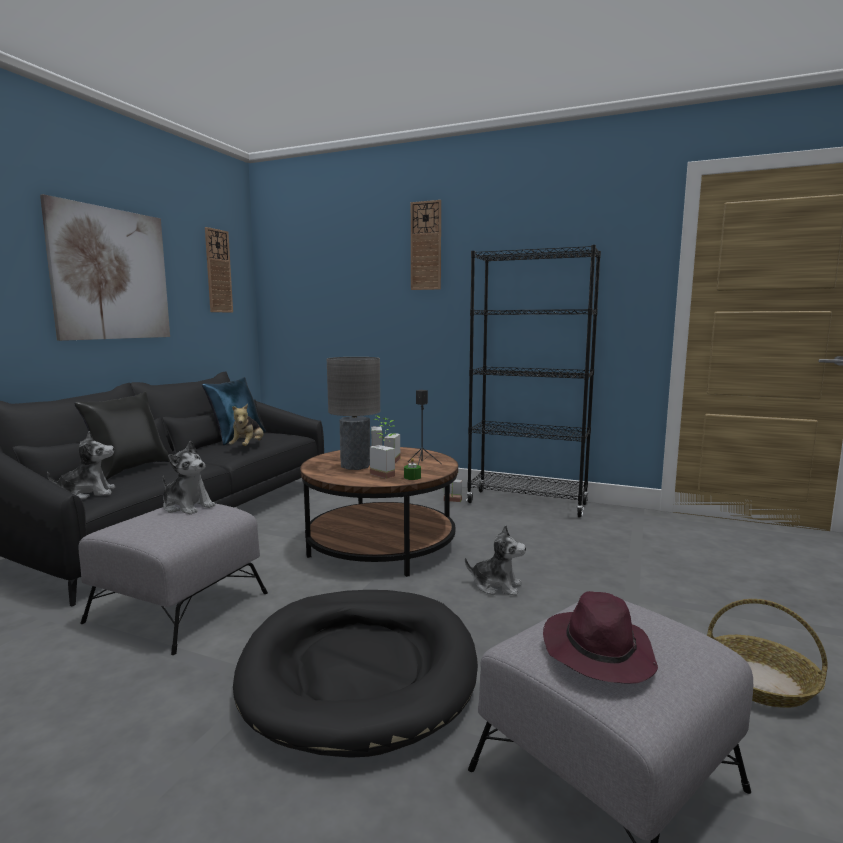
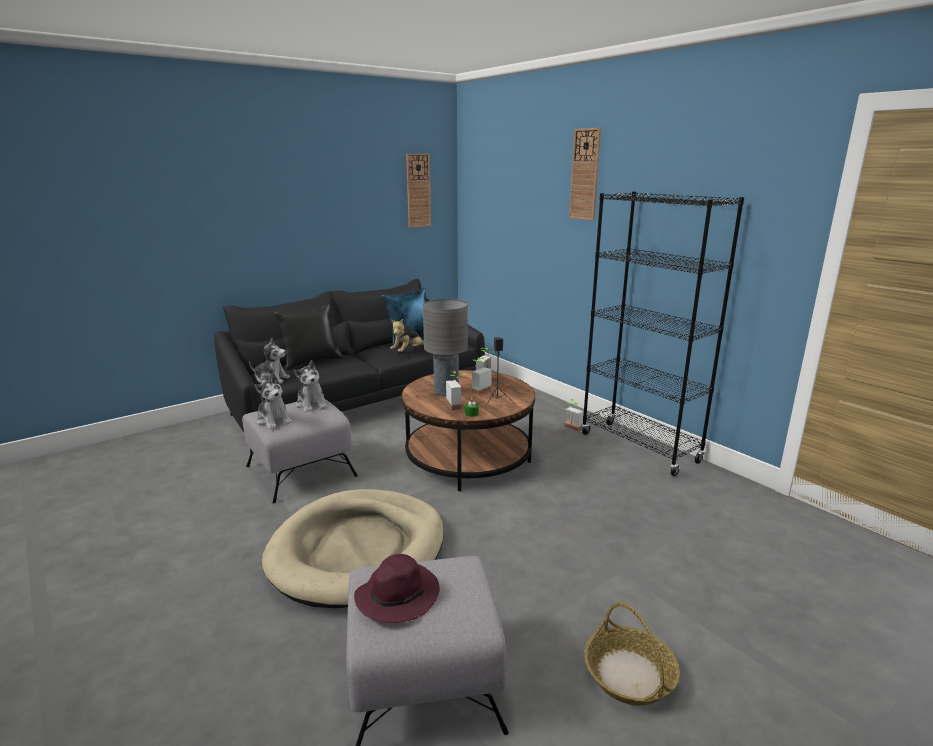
camera: 30 degrees right, 10 degrees up
(111, 274) = (320, 206): picture -> none
(359, 670) = (358, 551): black dog bed -> beige dog bed
(496, 586) = (515, 520): plush toy -> plush toy (274, 420)

